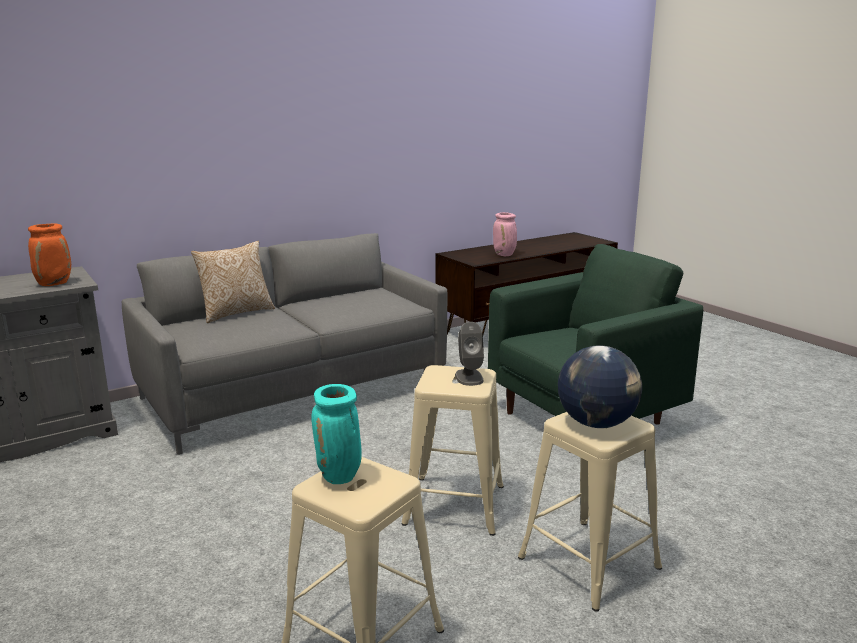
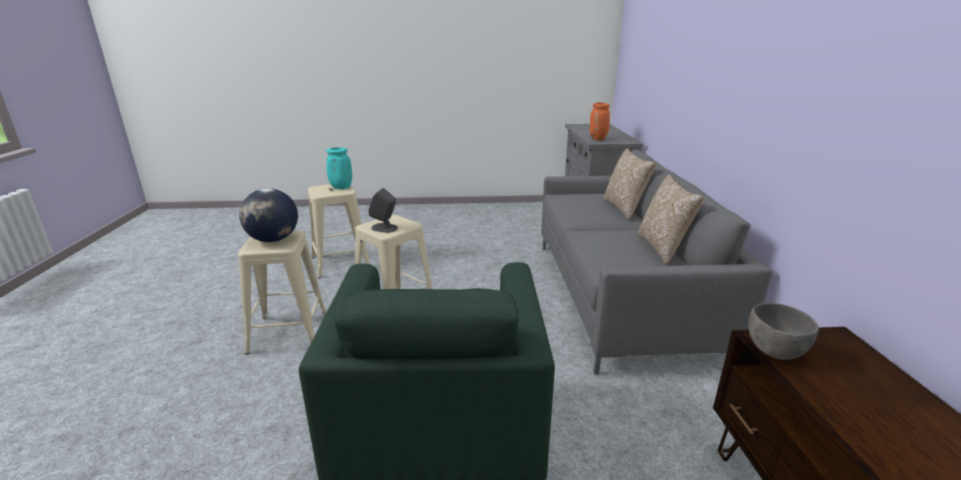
camera: 120 degrees right, 5 degrees up
(342, 294) = (663, 248): none -> pillow
(483, 261) = (774, 351): none -> grey bowl
(504, 255) = (833, 393): pink vase -> none

